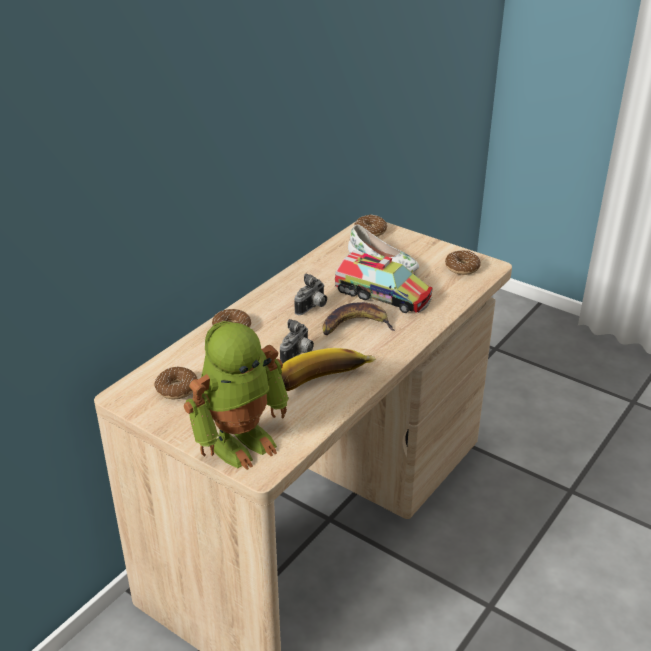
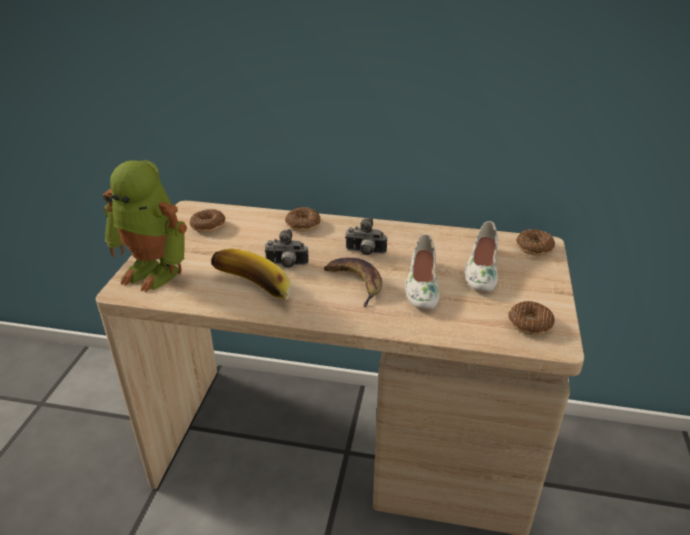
camera: 65 degrees right, 0 degrees up
(382, 295) = (421, 285): toy truck -> white shoe

